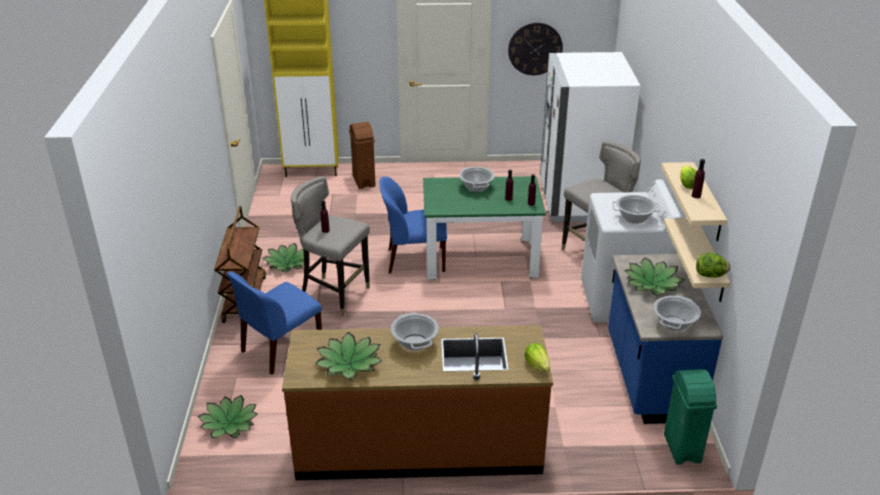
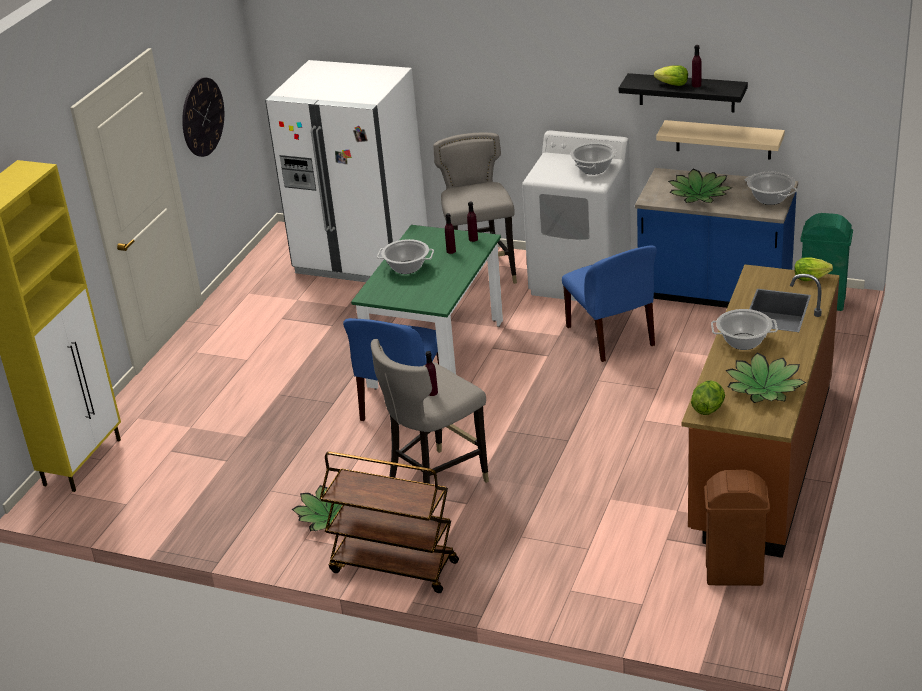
camera: 65 degrees left, 0 degrees up
(229, 423) = (661, 603): potted plant -> none
(280, 349) = (530, 544): blue chair -> blue chair (611, 337)
(364, 181) = (160, 416): brown trash can -> brown trash can (733, 574)
(707, 203) = (686, 92): beige shelf -> black shelf
(710, 275) = (770, 135): lettuce -> lettuce (708, 408)

